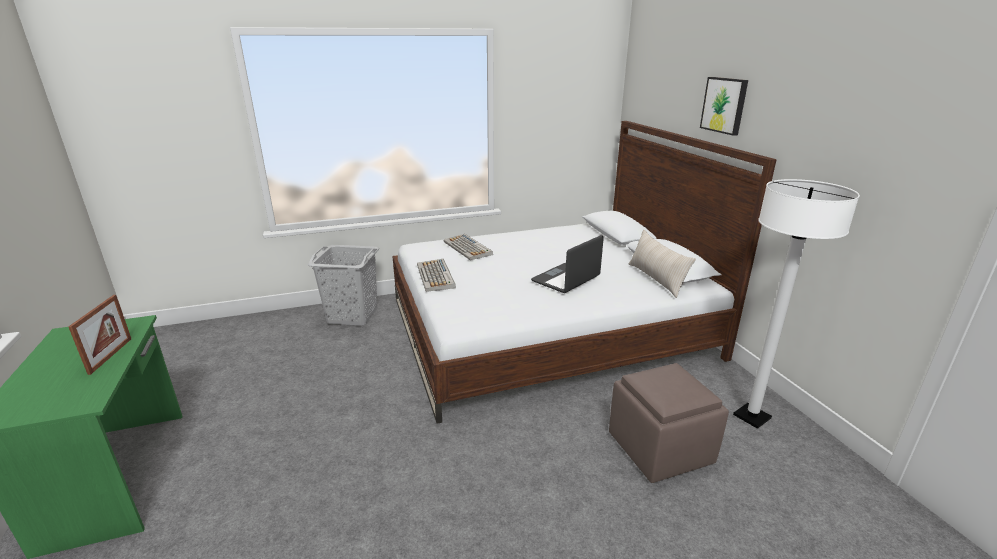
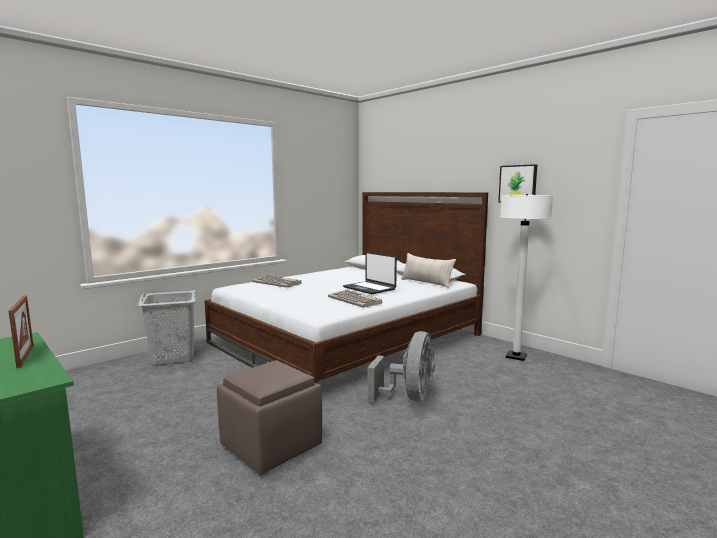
camera: 25 degrees left, 15 degrees down
(436, 276) = (269, 297): keyboard -> keyboard (355, 300)
(546, 449) = (409, 397): none -> grey fan
(566, 279) = (369, 288): laptop -> laptop turned 60 degrees counterclockwise
(658, 448) = (478, 381): brown ottoman -> brown ottoman (270, 445)
(724, 105) = (444, 168): picture -> picture (518, 184)

